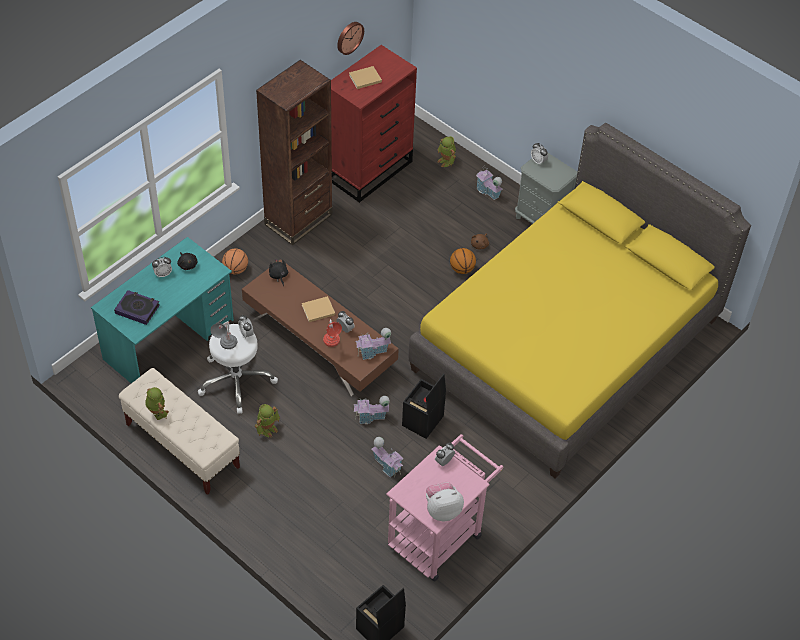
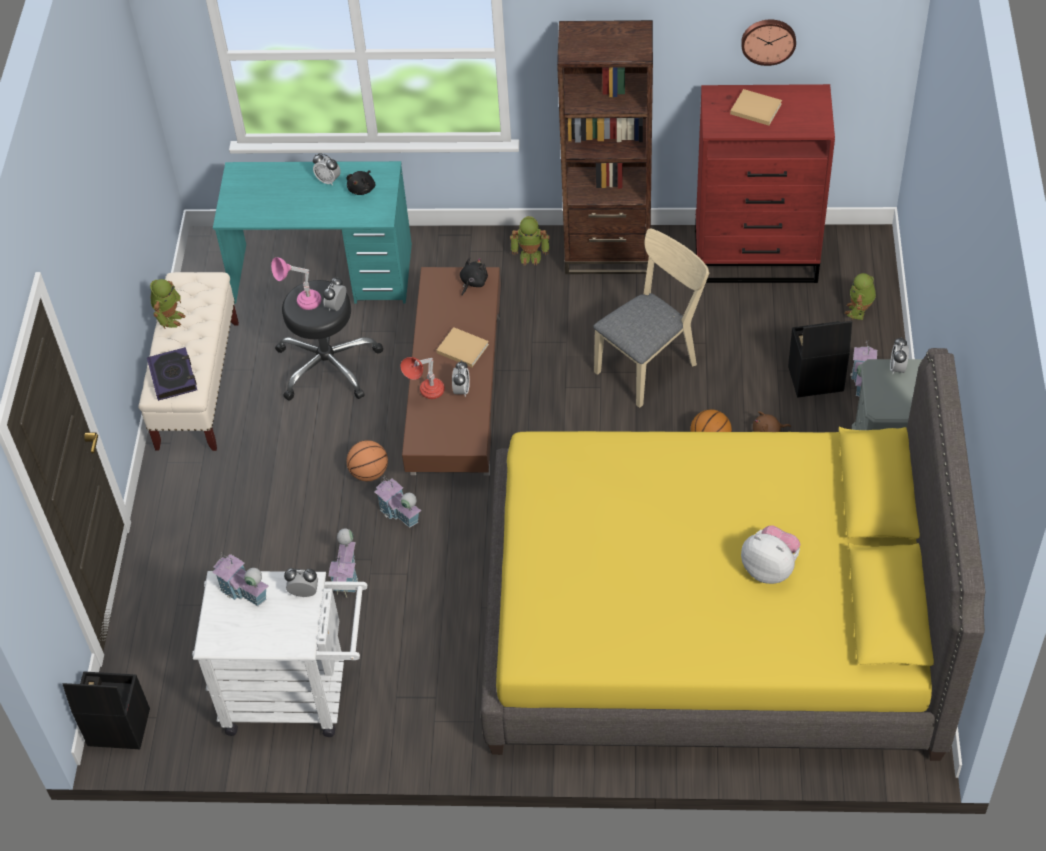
camera: 55 degrees right, 0 degrees up
(137, 309) = (260, 196): book -> book (173, 377)
(226, 346) = (302, 303): grey table lamp -> pink table lamp
(235, 269) = (476, 255): basketball -> basketball (369, 473)
(236, 380) = (327, 365): white stool -> black stool
(267, 428) = (290, 436): toy robot -> toy robot (531, 255)
(373, 352) = (455, 437): toy house -> toy house (243, 592)
(389, 255) = (651, 363): none -> beige chair
(423, 421) = (442, 565): black storage box -> black storage box (814, 379)
(440, 534) = (298, 694): pink cart -> white cart
(442, 510) = (232, 639): plush toy -> plush toy (770, 568)

